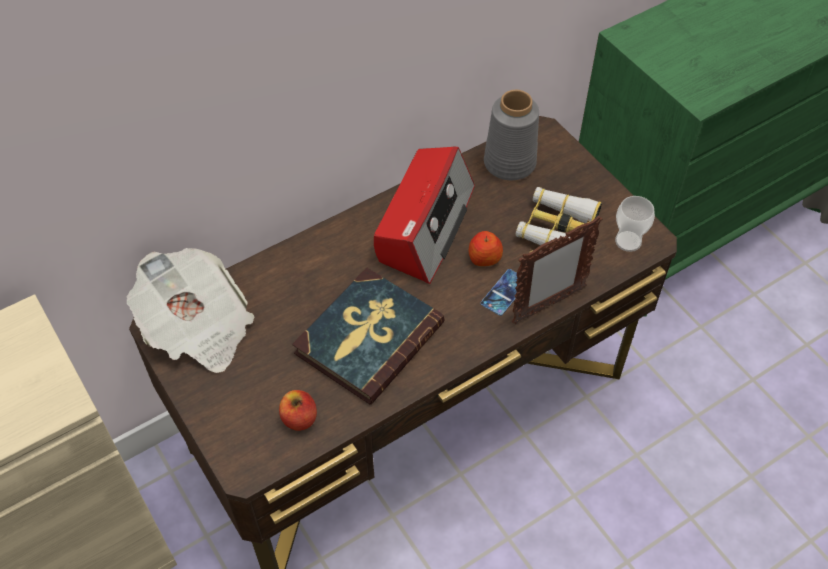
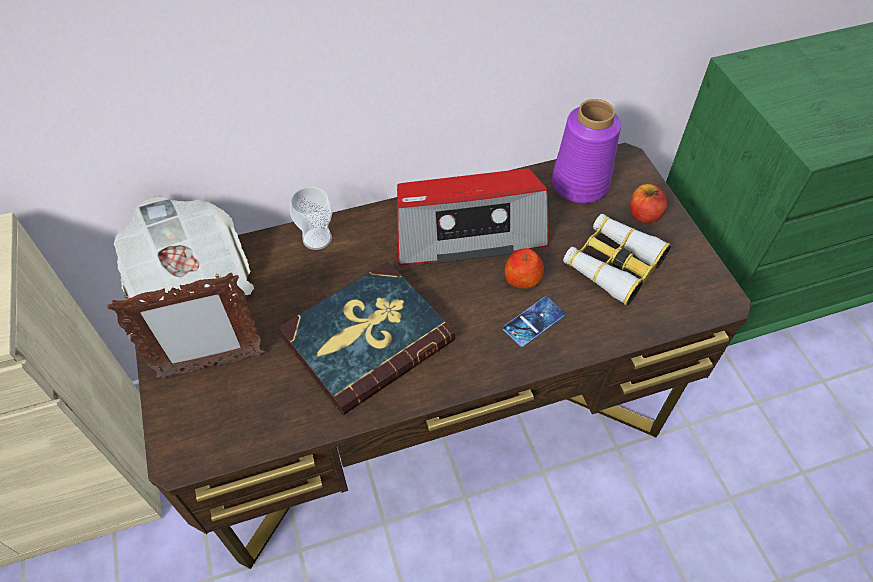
camera: 15 degrees right, 0 degrees up
(299, 418) = (260, 412): apple -> apple (644, 214)
(424, 225) = (468, 230): radio -> radio turned 45 degrees clockwise
(510, 162) = (581, 184): grey vase -> purple vase
(547, 305) = (579, 347): picture frame -> picture frame (211, 365)
(628, 241) = (692, 294): cup -> cup (317, 239)

